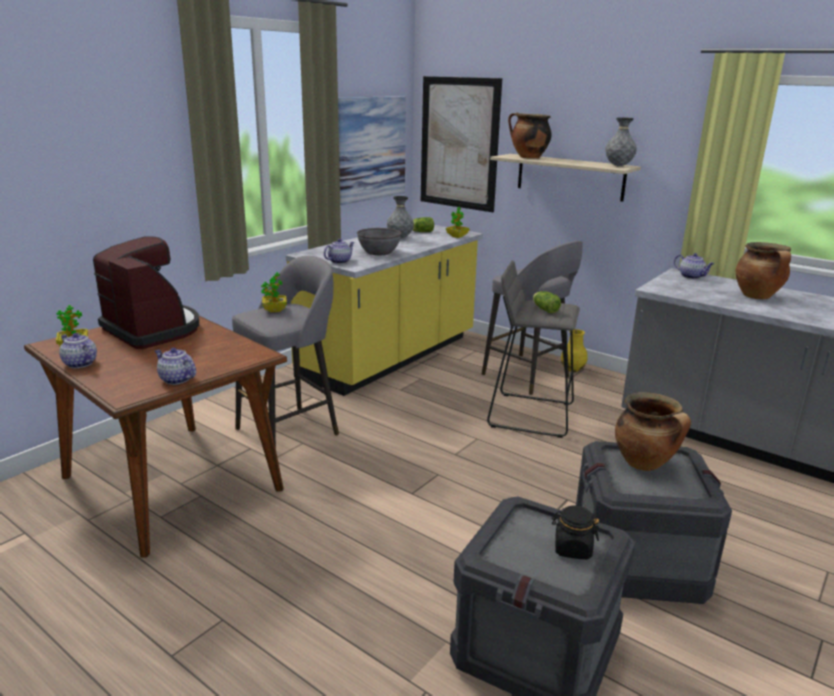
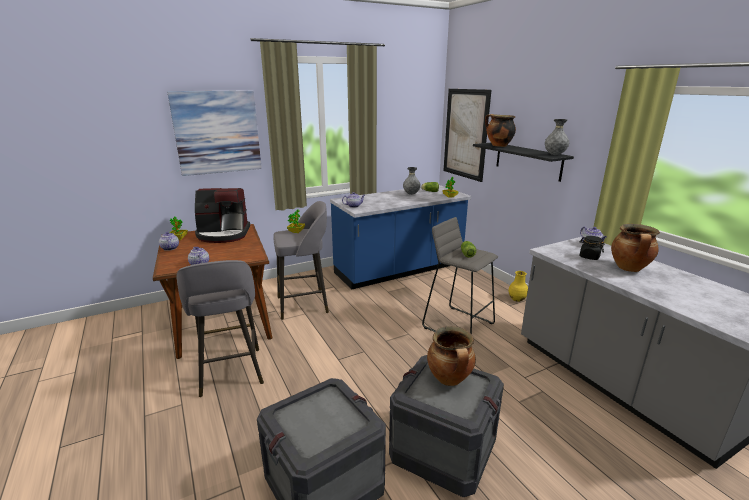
camera: 25 degrees right, 0 degrees up
(153, 329) = (223, 234): coffee machine -> coffee machine turned 105 degrees clockwise
(371, 148) = (406, 135): picture -> picture (217, 132)
(379, 252) = (385, 202): grey bowl -> none
(390, 357) = (399, 270): yellow counter -> blue counter
(527, 377) = (478, 298): grey stool -> grey stool (231, 373)
(570, 177) = (528, 161): beige shelf -> black shelf
(572, 549) = (335, 425): black jar -> black jar (589, 257)

